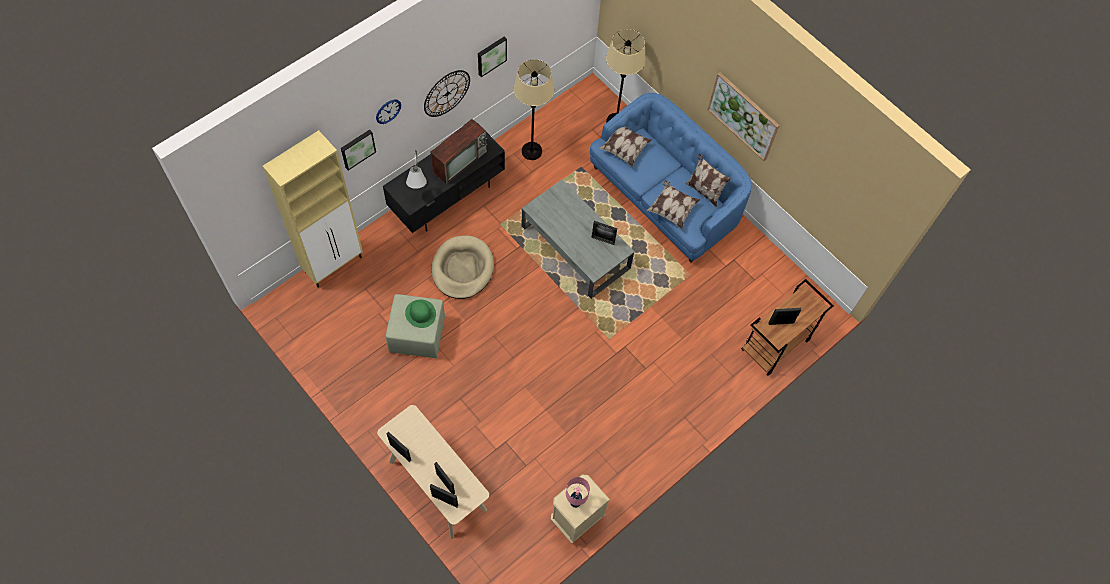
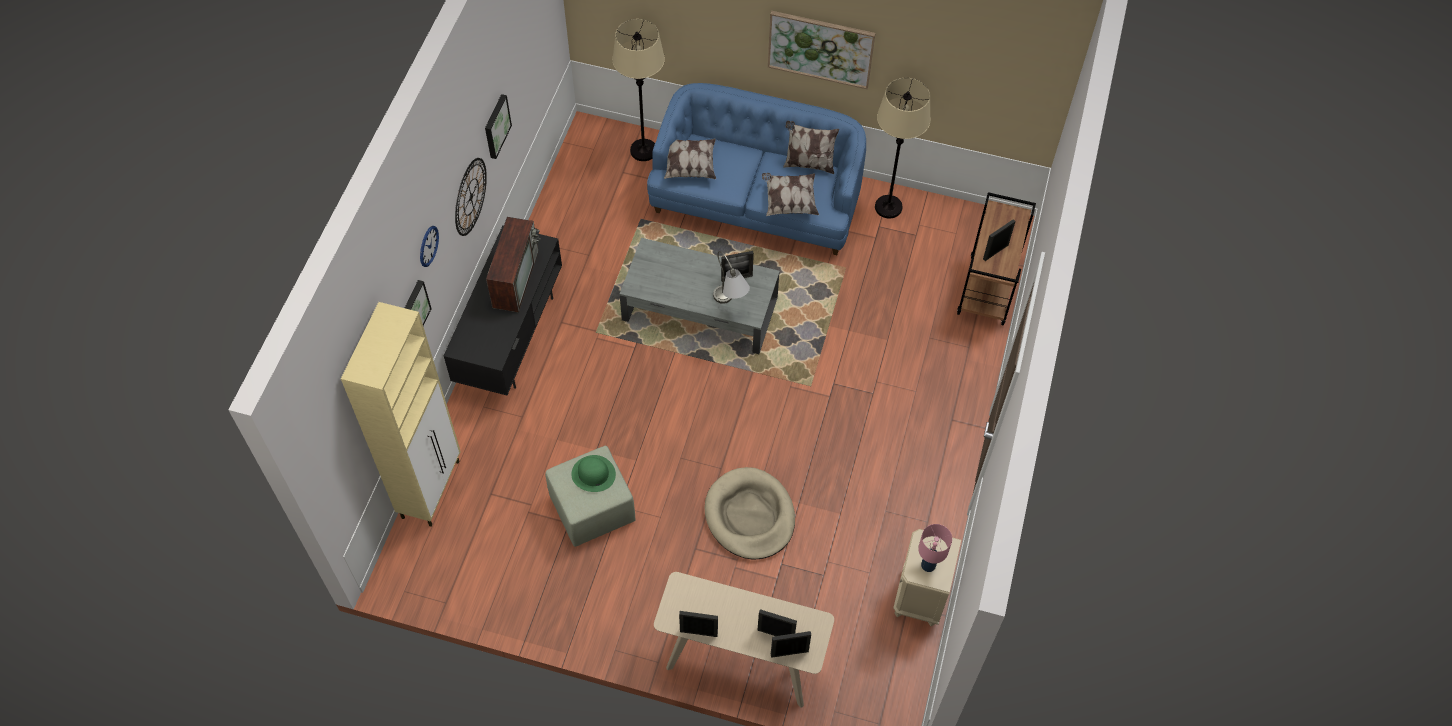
camera: 30 degrees left, 5 degrees down
(418, 191) = (491, 338): grey table lamp -> grey table lamp (730, 305)
(462, 268) = (589, 405): beige dog bed -> beige dog bed (750, 516)
(532, 151) = (572, 232): beige floor lamp -> beige floor lamp (888, 207)

